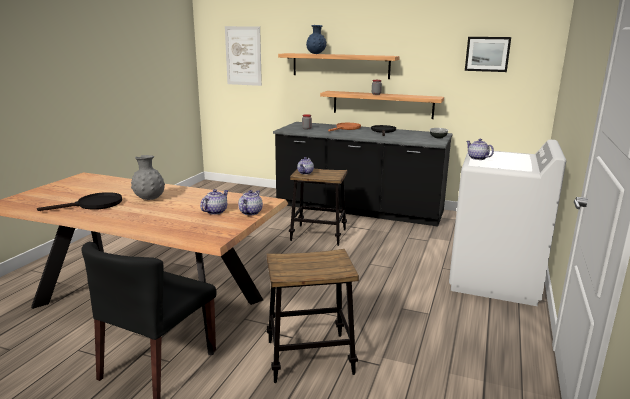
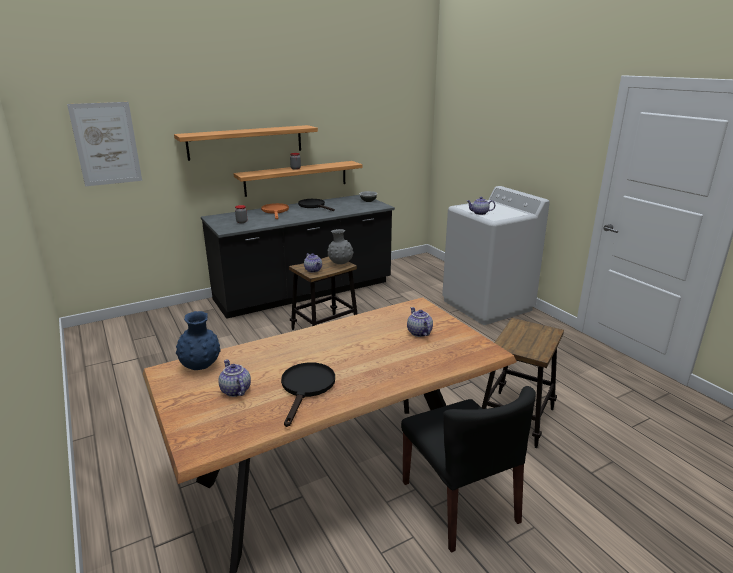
camera: 50 degrees left, 5 degrees up
(149, 199) = (333, 353): grey vase -> grey vase (340, 263)
(250, 212) = (440, 319): teapot -> teapot (235, 391)
(316, 54) = (222, 132): blue vase -> blue vase (201, 366)
(487, 54) = (382, 116): picture -> none

